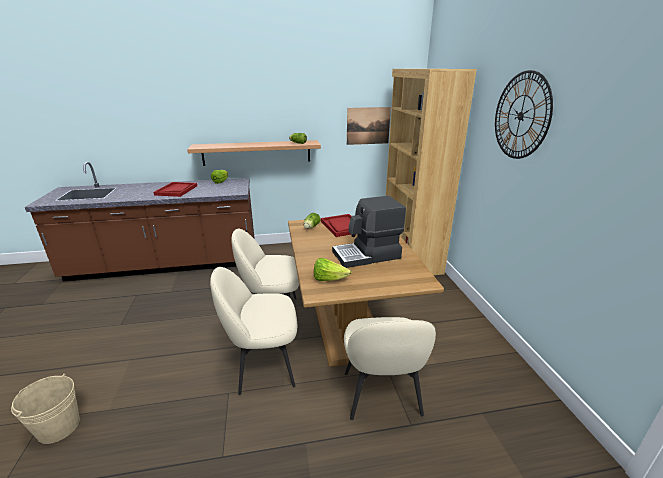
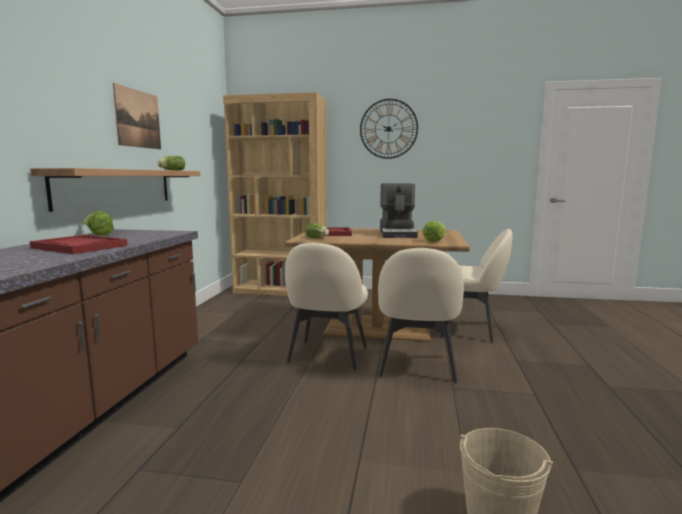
camera: 70 degrees left, 15 degrees down
(368, 126) = (203, 157): picture -> picture (138, 119)

